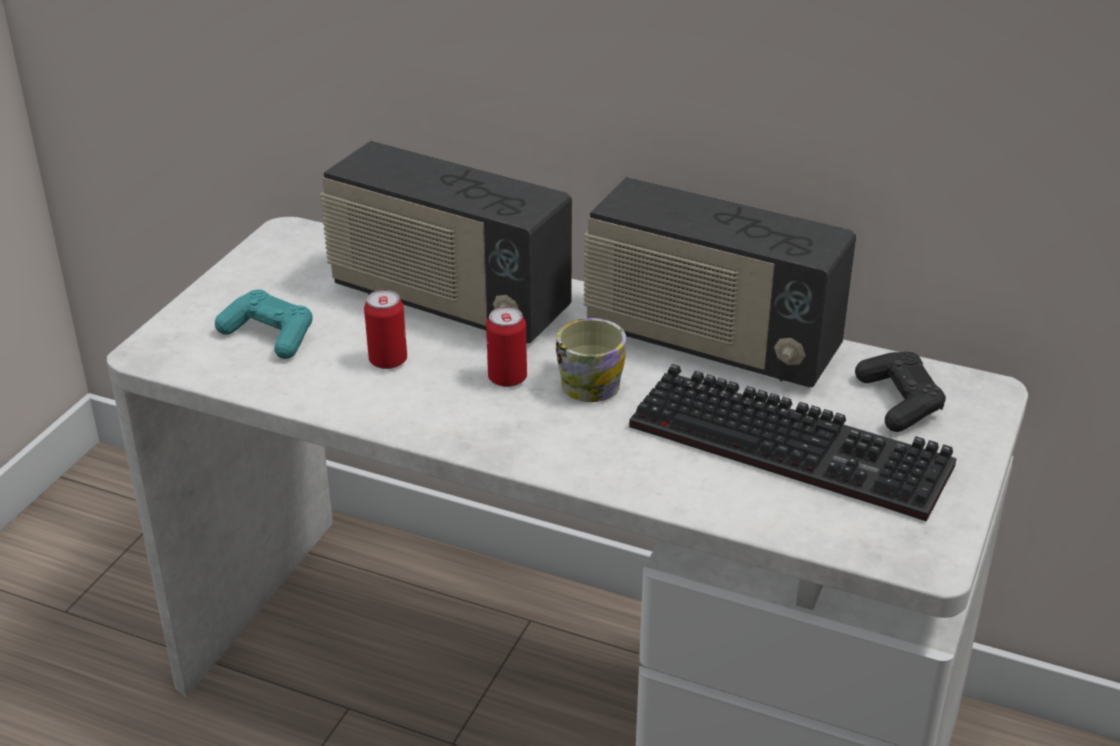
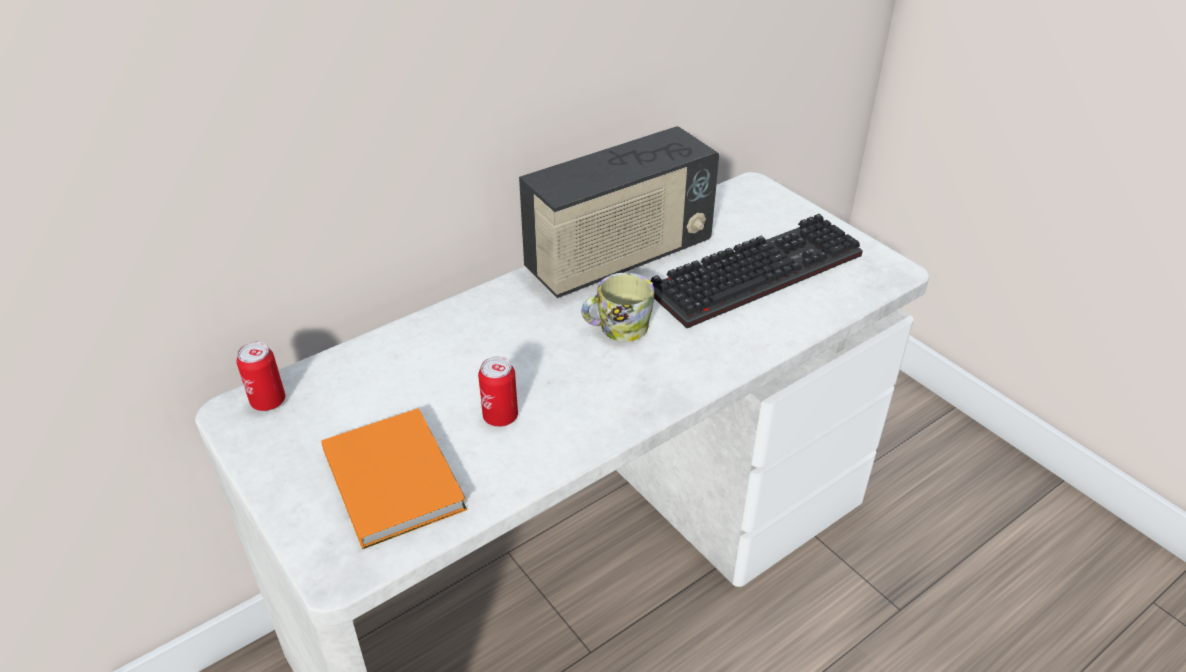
camera: 60 degrees left, 5 degrees up
(269, 336) = (394, 476): turquoise game controller -> orange book
(448, 302) = (448, 355): radio -> none
(507, 378) = (580, 362): can -> can (268, 401)
(899, 402) = (741, 217): black game controller -> none

